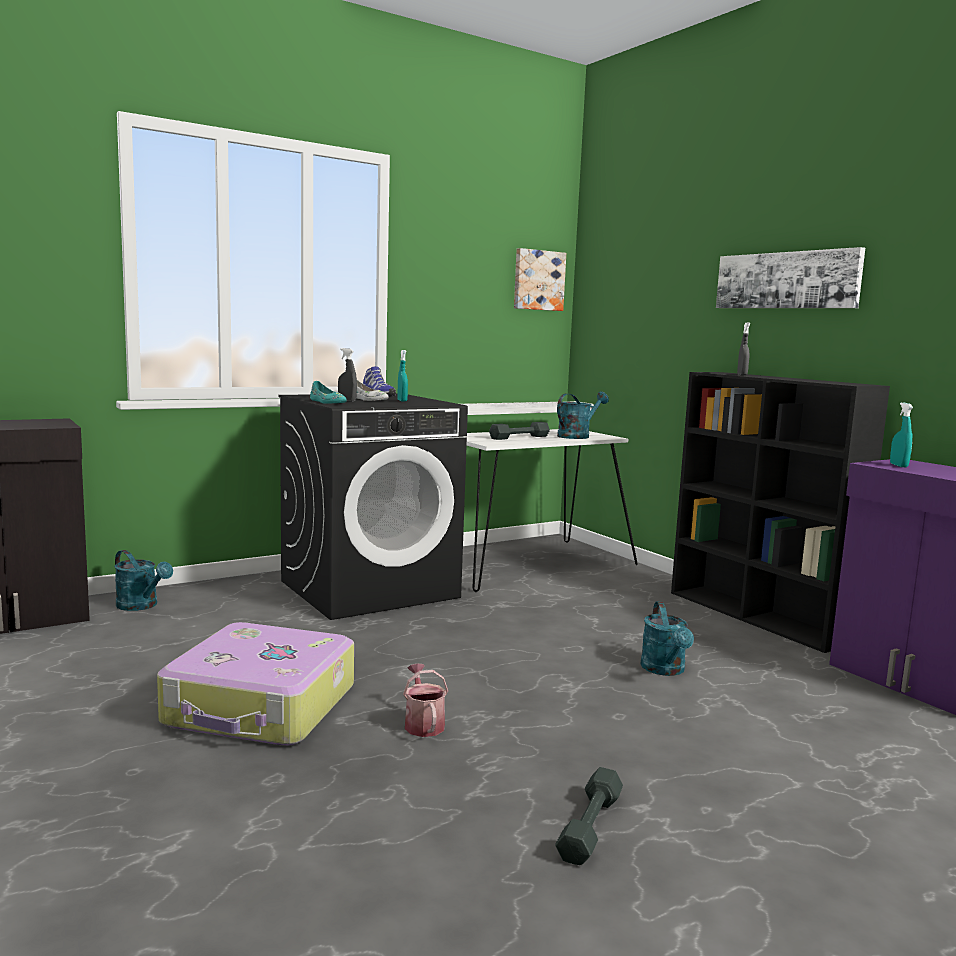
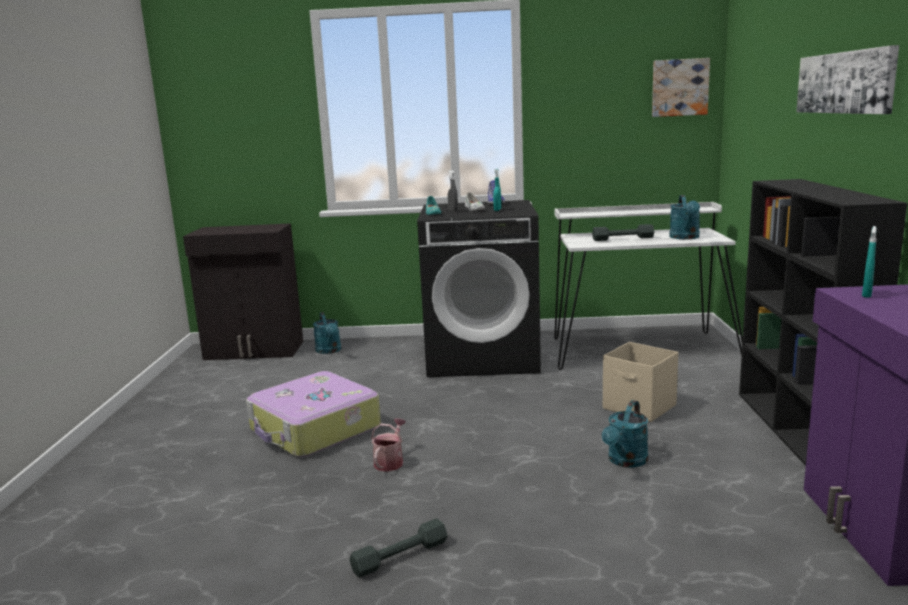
camera: 35 degrees right, 5 degrees up
(577, 436) = (685, 237): turquoise watering can -> turquoise watering can turned 105 degrees clockwise
(605, 617) = (640, 407): none -> beige storage box
(742, 375) = (789, 185): grey spray bottle -> none

